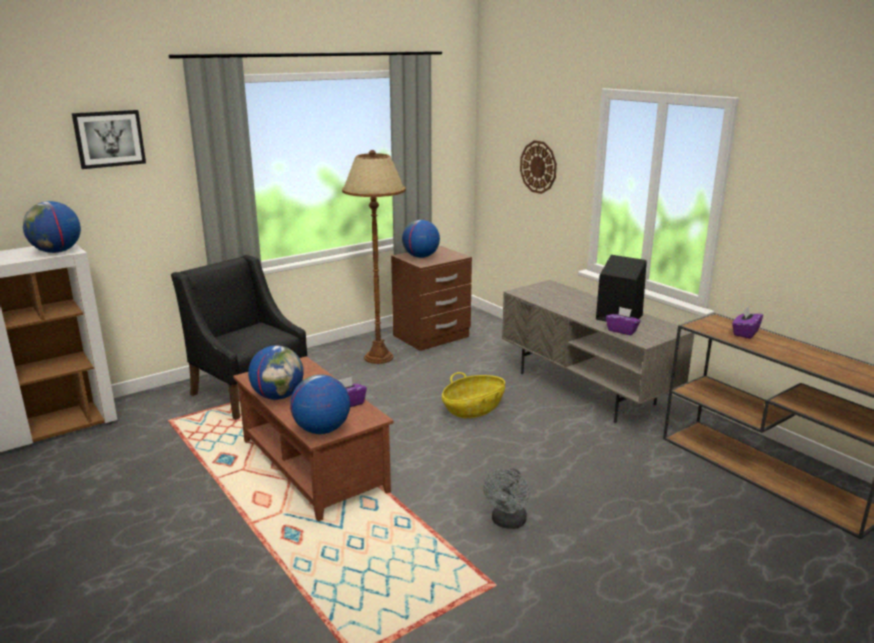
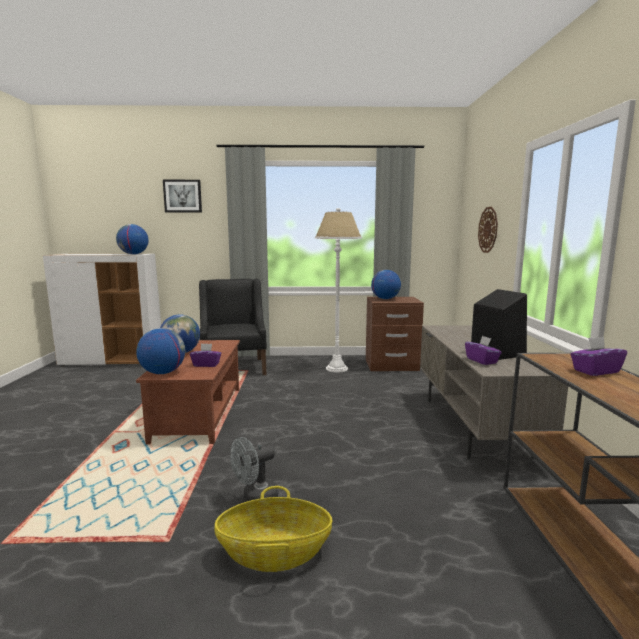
camera: 35 degrees right, 10 degrees down
(379, 357) = (337, 369): brown floor lamp -> white floor lamp
(473, 409) = (354, 413): basket -> basket (274, 553)

